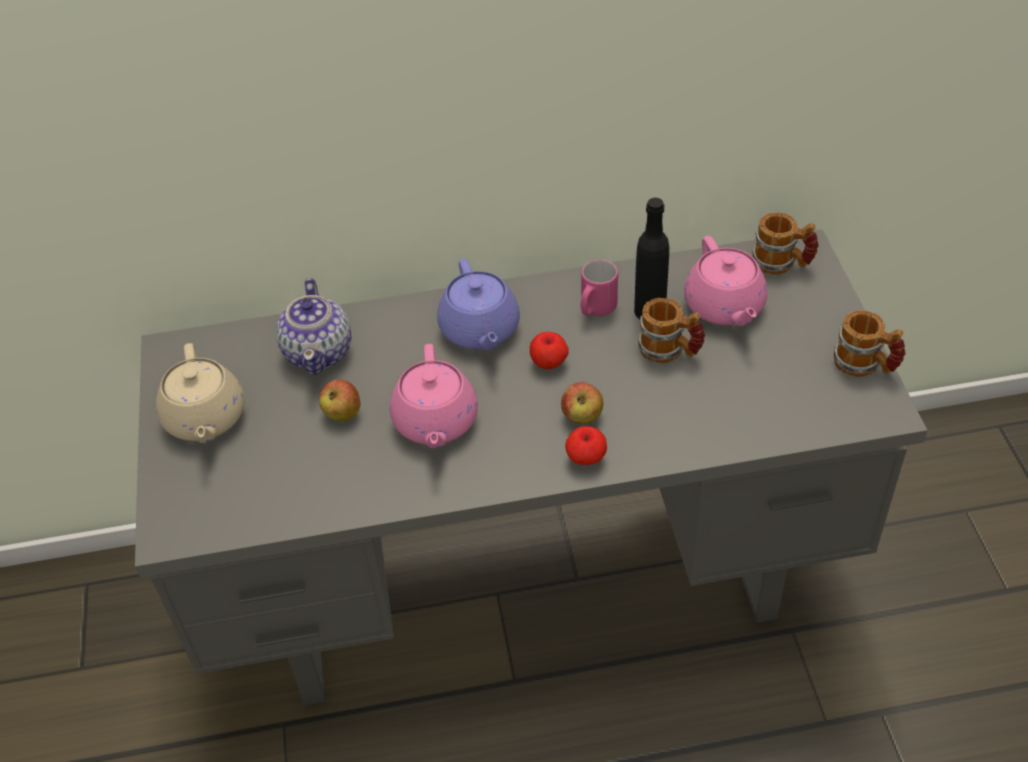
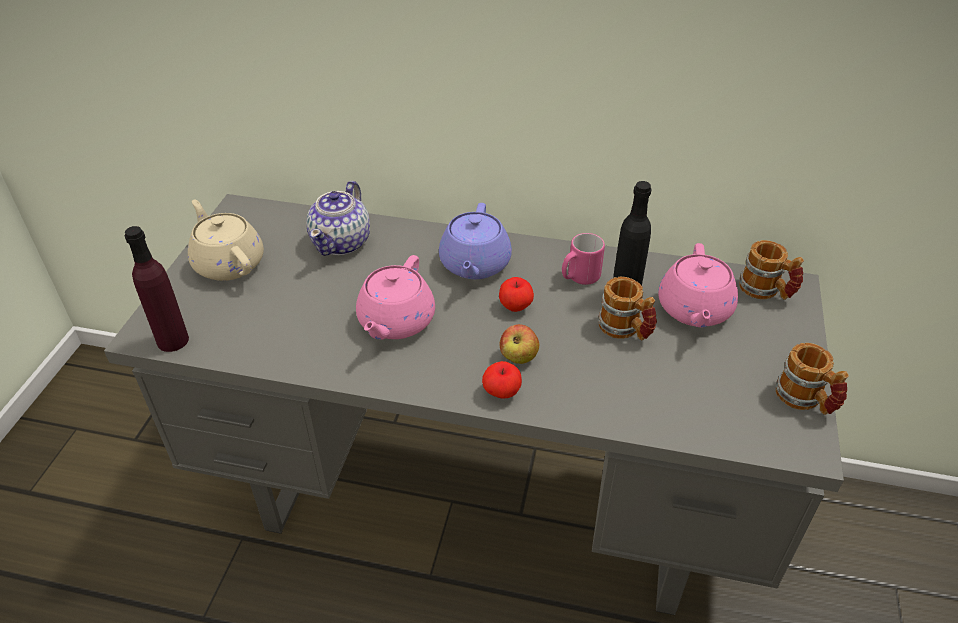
camera: 20 degrees right, 5 degrees down
(205, 419) = (228, 263): beige teapot -> beige teapot turned 135 degrees clockwise
(206, 527) = (173, 340): none -> purple bottle
(342, 413) = (329, 292): apple -> none

